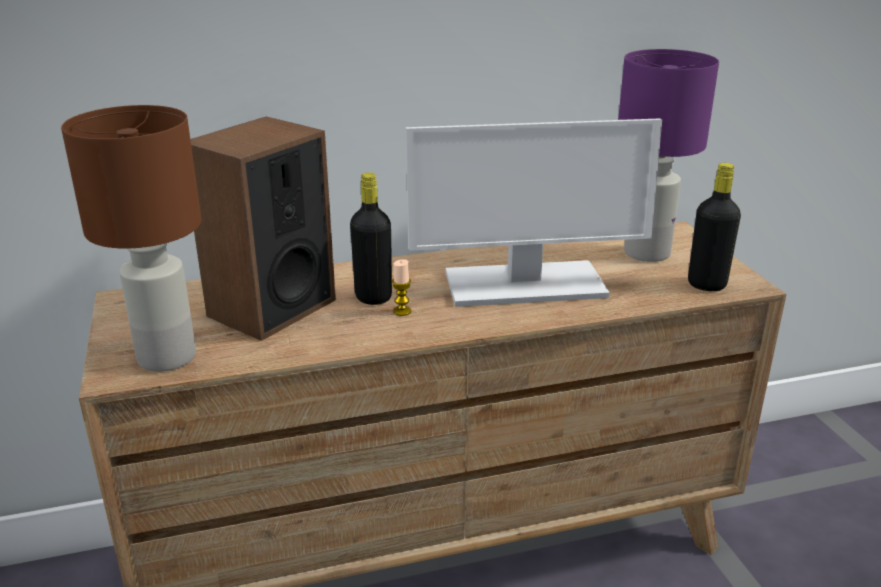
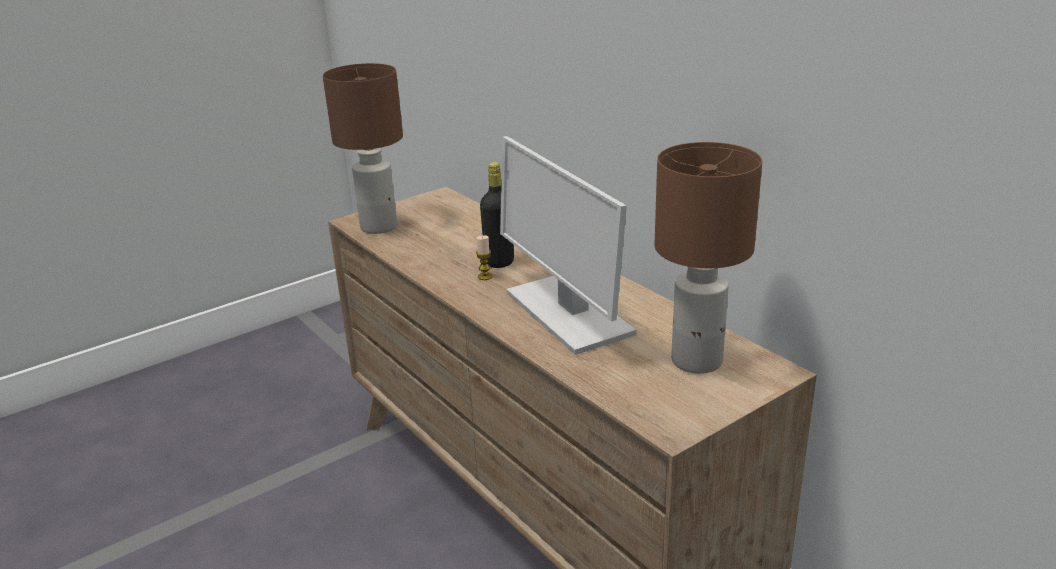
camera: 70 degrees right, 0 degrees up
(271, 308) = (459, 236): speaker -> none
(647, 252) = (698, 361): purple table lamp -> brown table lamp
(706, 284) = (649, 403): black bottle -> none

